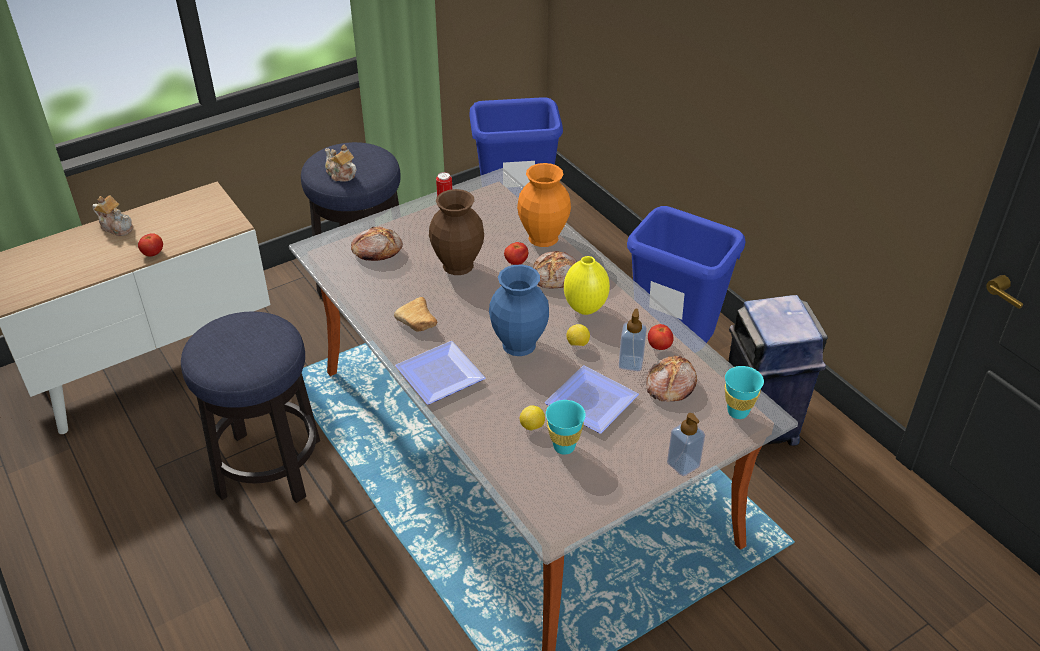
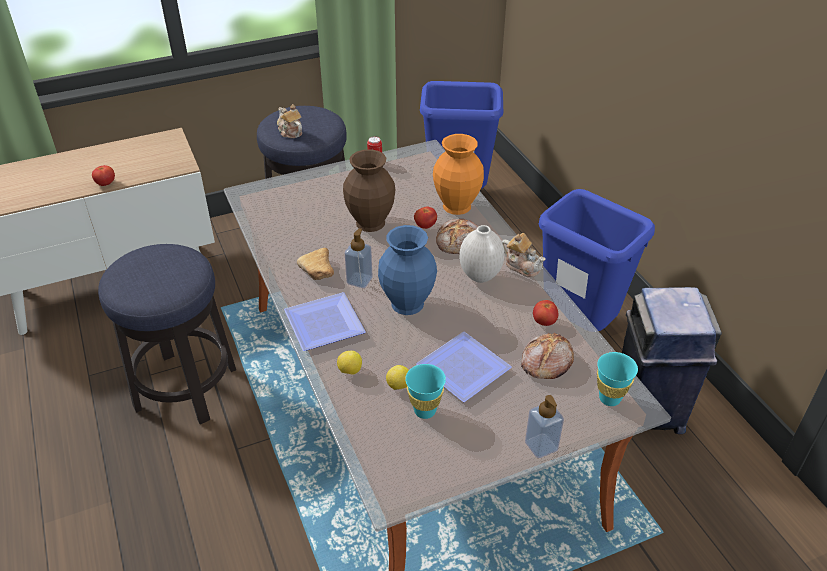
camera: 10 degrees right, 0 degrees up
(116, 227) = (83, 158): teapot -> teapot (522, 266)
(376, 250) = (300, 201): bread -> none
(577, 344) = (464, 310): lemon -> lemon (350, 371)
(586, 308) = (481, 276): yellow vase -> white vase
(630, 363) = (512, 335): soap dispenser -> soap dispenser (359, 280)

